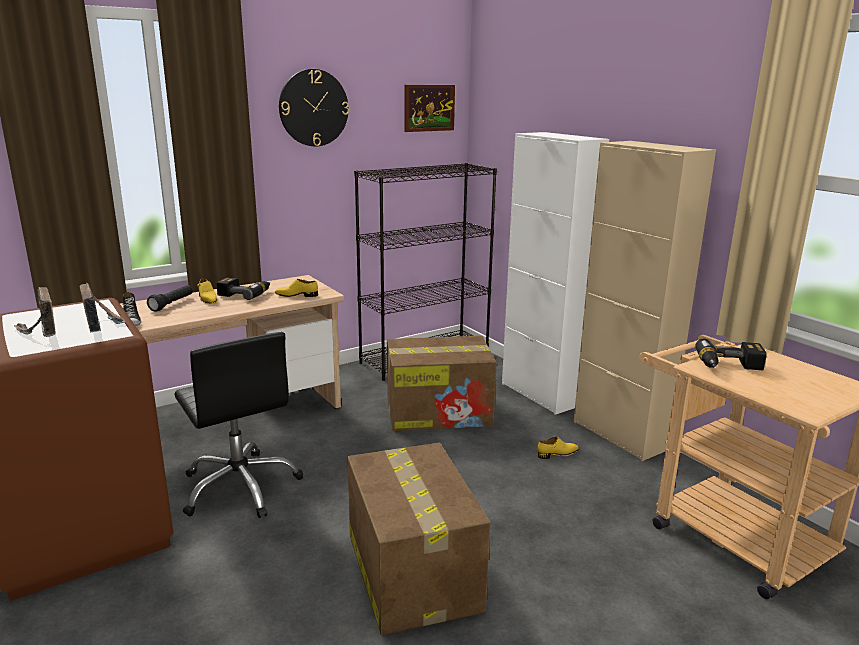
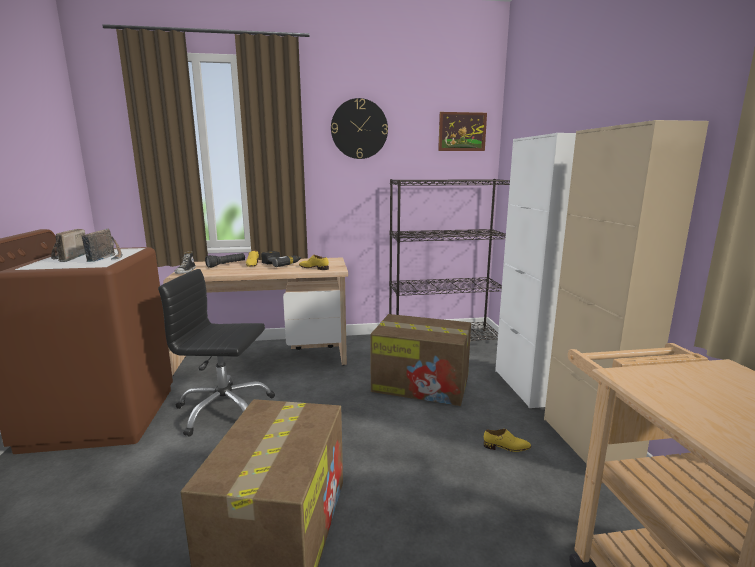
camera: 25 degrees right, 5 degrees down
(241, 486) = (224, 409): black office chair -> black office chair turned 105 degrees clockwise
(729, 366) = (674, 382): power drill -> none

